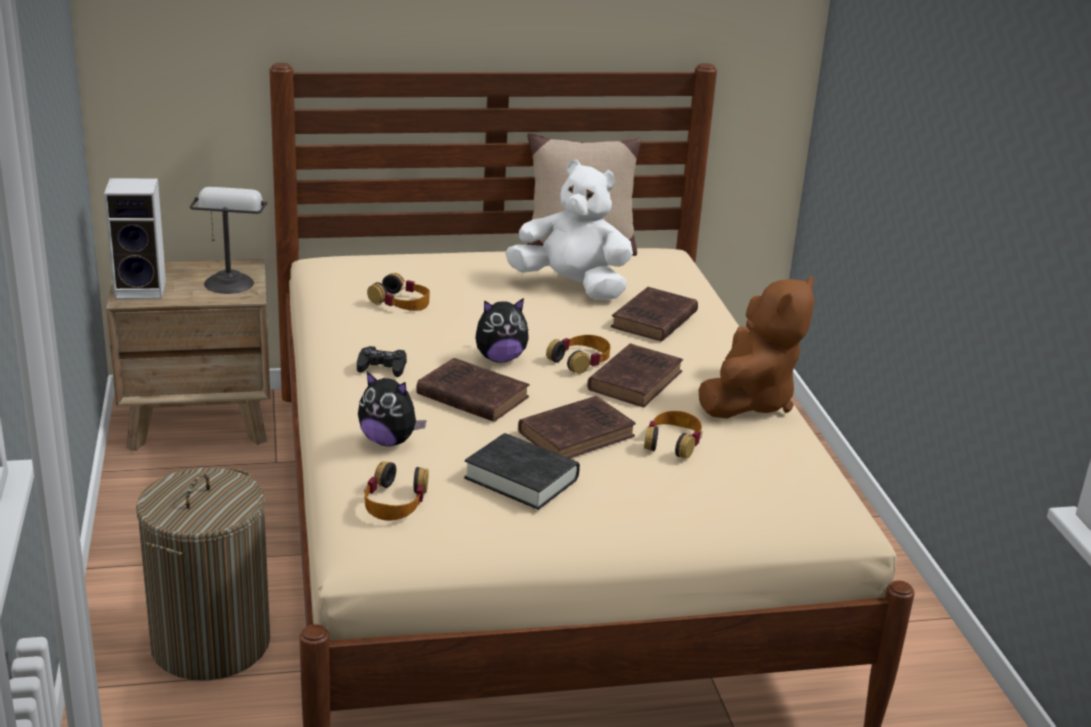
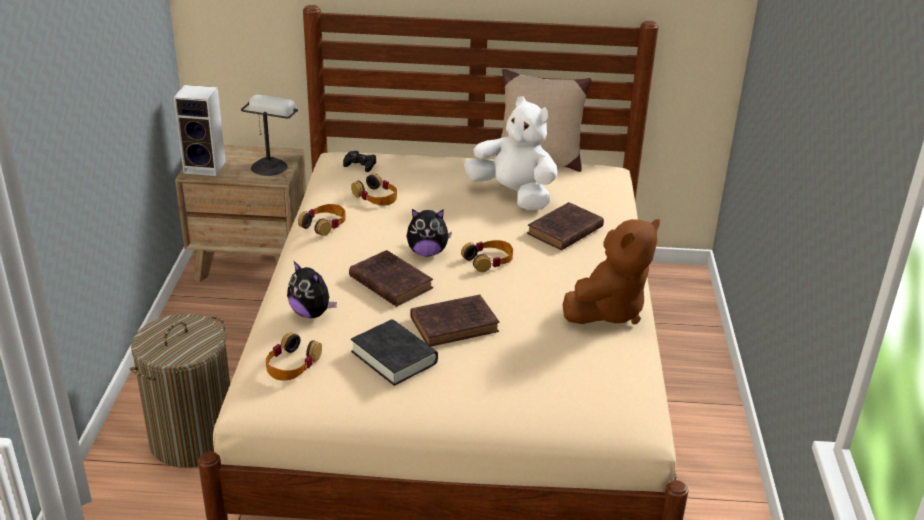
camera: 15 degrees right, 5 degrees up
(382, 367) = (335, 251): black game controller -> black game controller (360, 165)
(636, 380) = (524, 282): brown book -> none
(673, 442) = (527, 340): headphones -> headphones (324, 224)

